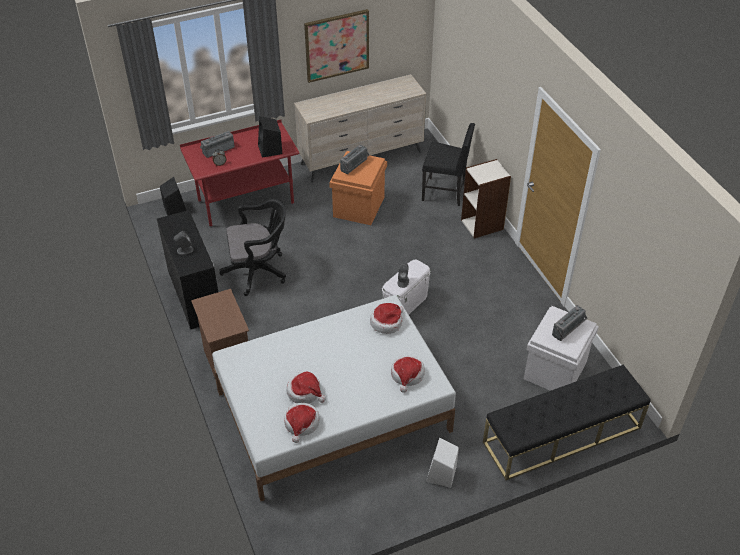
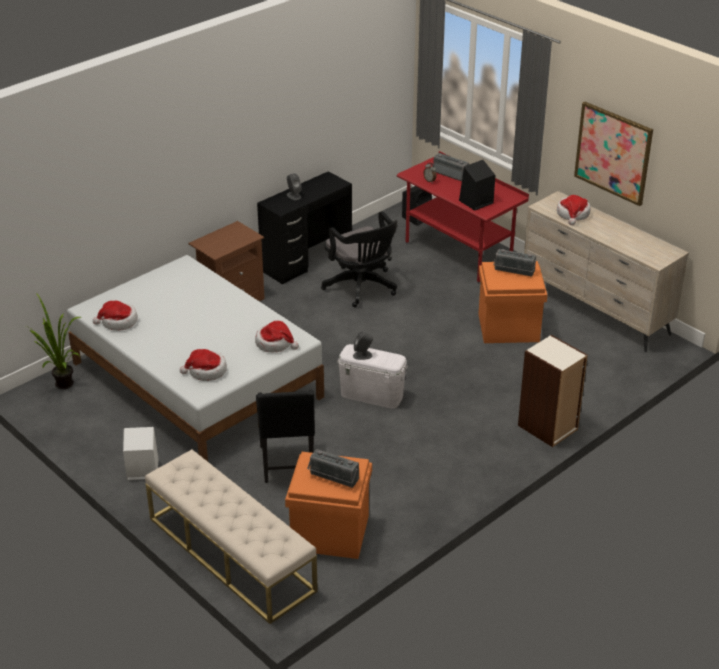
camera: 70 degrees right, 10 degrees down
(294, 517) = (61, 387): none -> potted plant
(305, 392) = (158, 315): hat -> hat (573, 214)
(445, 192) = (585, 386): black chair -> black chair (288, 464)
(555, 371) = (329, 533): white storage box -> orange storage box
(562, 435) = (230, 554): black bench -> beige bench

